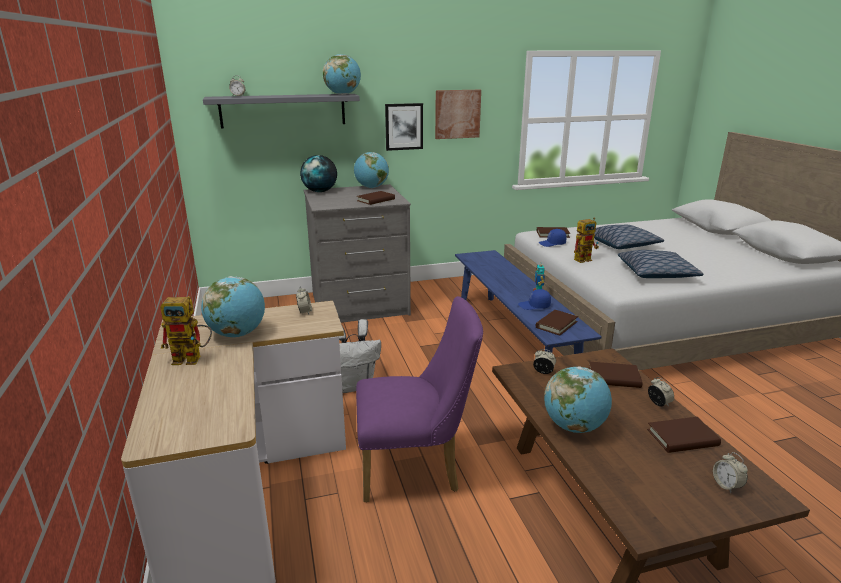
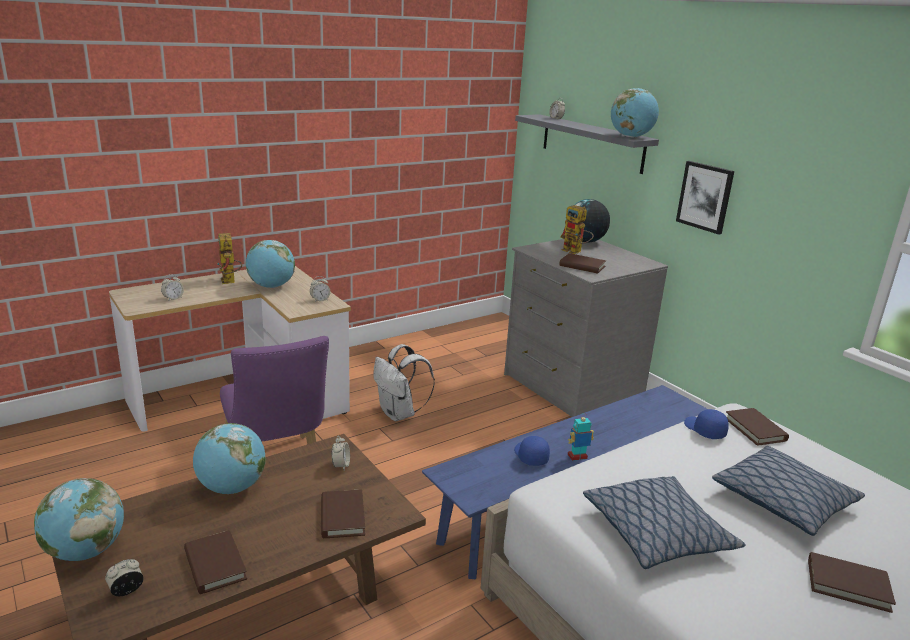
camera: 70 degrees right, 0 degrees up
(371, 187) = (636, 259): globe -> globe (86, 551)
(457, 114) = (780, 200): picture -> none
(556, 324) = (482, 475): brown book -> brown book (848, 585)
(584, 259) = (660, 460): toy robot -> toy robot (575, 251)
(658, 403) = (288, 551): alarm clock -> alarm clock (173, 298)

